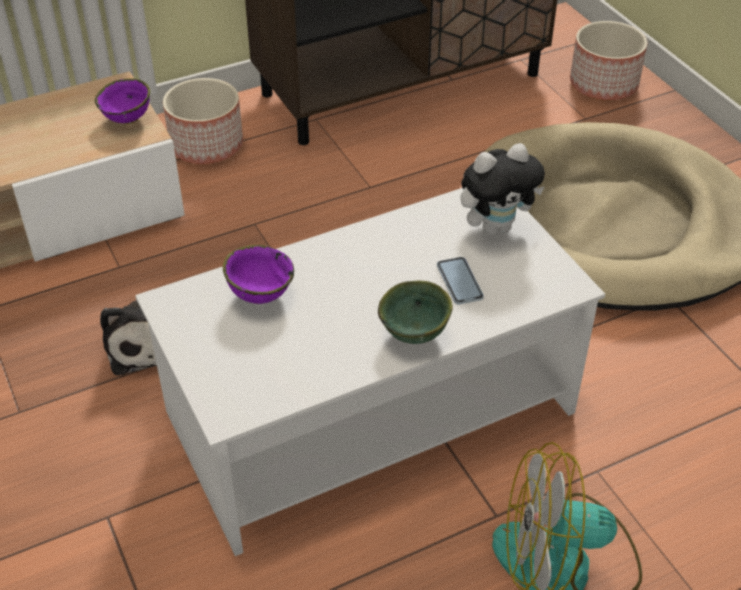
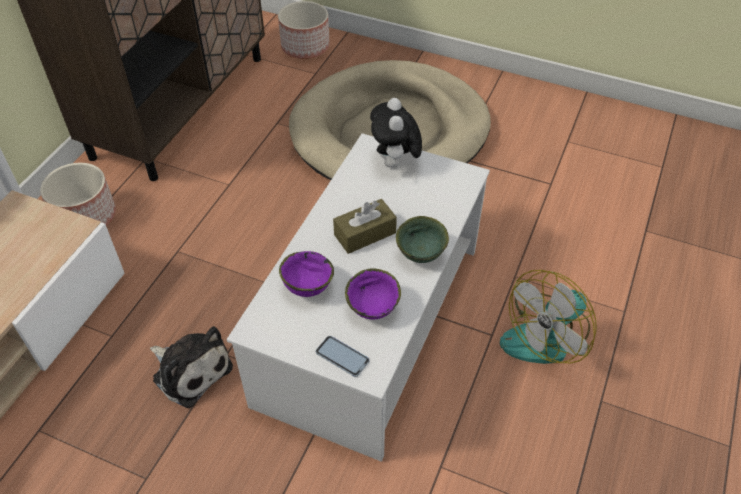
camera: 40 degrees left, 5 degrees up
(128, 120) = (53, 226): purple bowl -> purple bowl (374, 308)
(378, 278) = (365, 234): none -> brown tissue box
(459, 282) = (411, 208): phone -> phone (342, 357)
(496, 227) = (395, 163): plush toy -> plush toy turned 150 degrees clockwise

